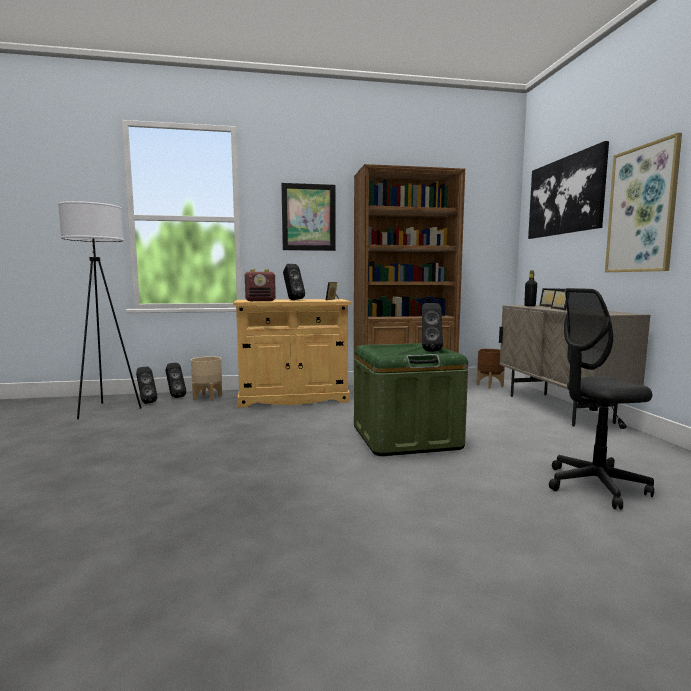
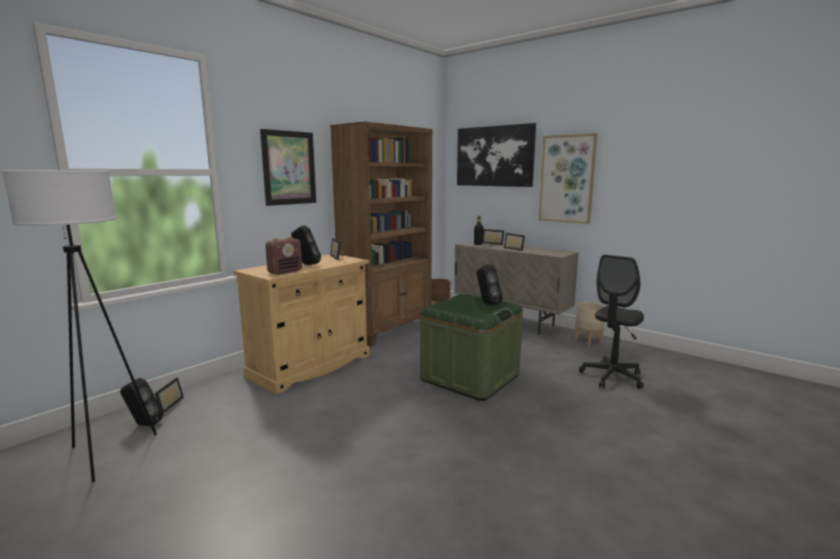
camera: 40 degrees left, 5 degrees up
(174, 397) = (167, 405): black speaker -> picture frame
(207, 398) = (214, 393): beige planter -> beige planter (588, 341)

